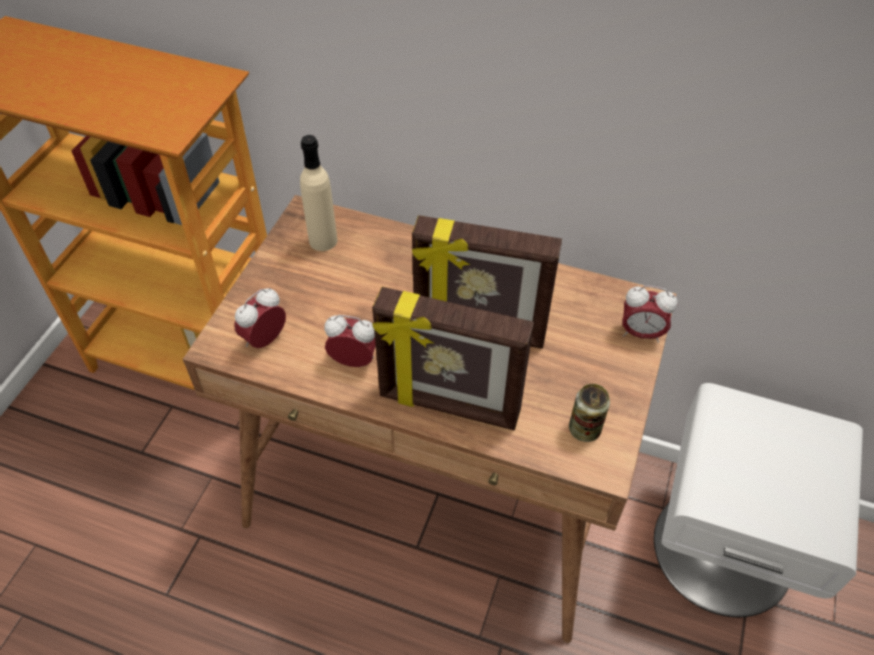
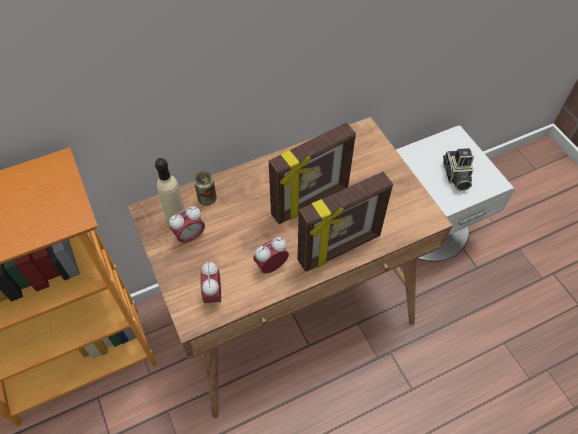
camera: 45 degrees left, 5 degrees up
(584, 429) = (405, 210): can -> can (207, 199)
(641, 333) = (378, 147): alarm clock -> alarm clock (190, 236)
(773, 482) = (455, 176): none -> camera

